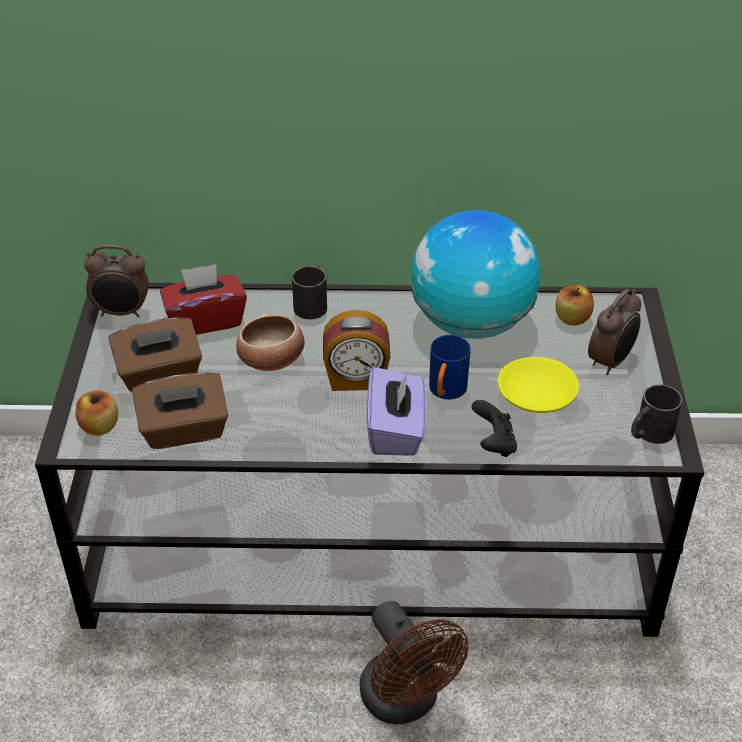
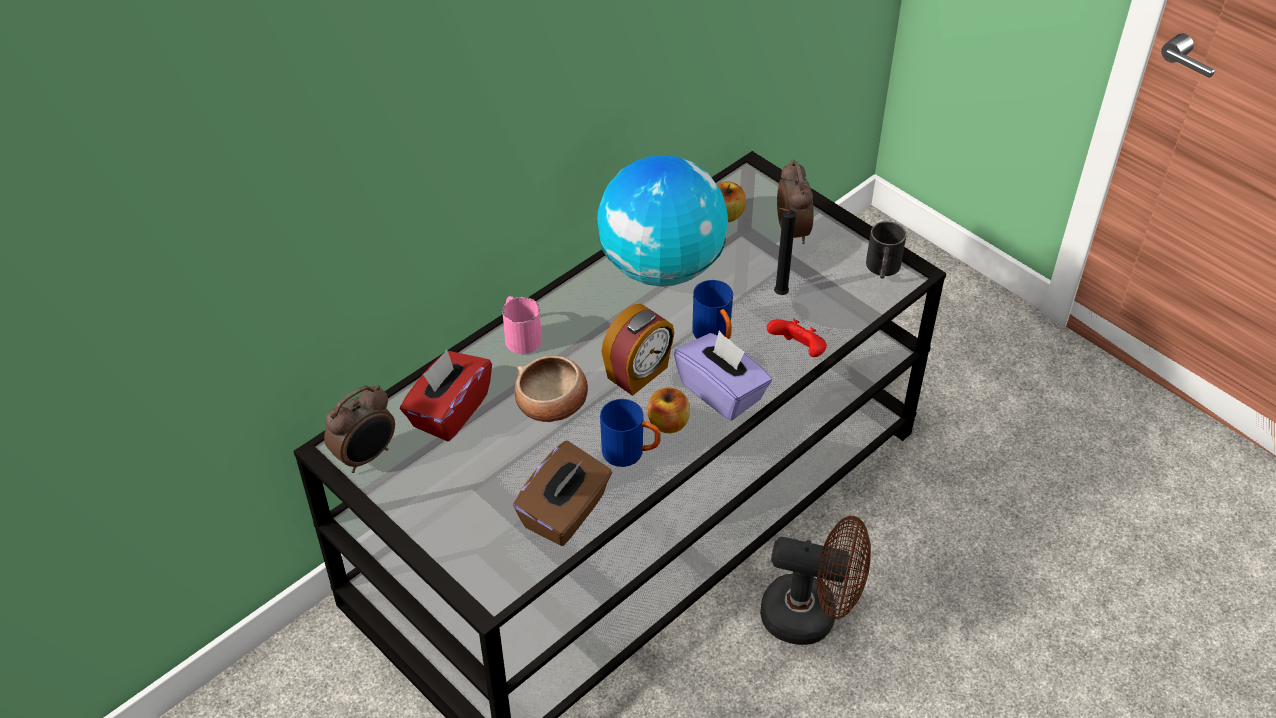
camera: 45 degrees left, 5 degrees up
(100, 427) = (492, 563): apple -> apple (668, 423)
(160, 375) = (478, 484): brown tissue box -> none
(278, 426) = (630, 453): none -> blue mug
(312, 304) = (520, 335): black mug -> pink mug
(494, 444) = (798, 351): black game controller -> red game controller
(535, 397) = (778, 295): yellow bowl -> black candle

